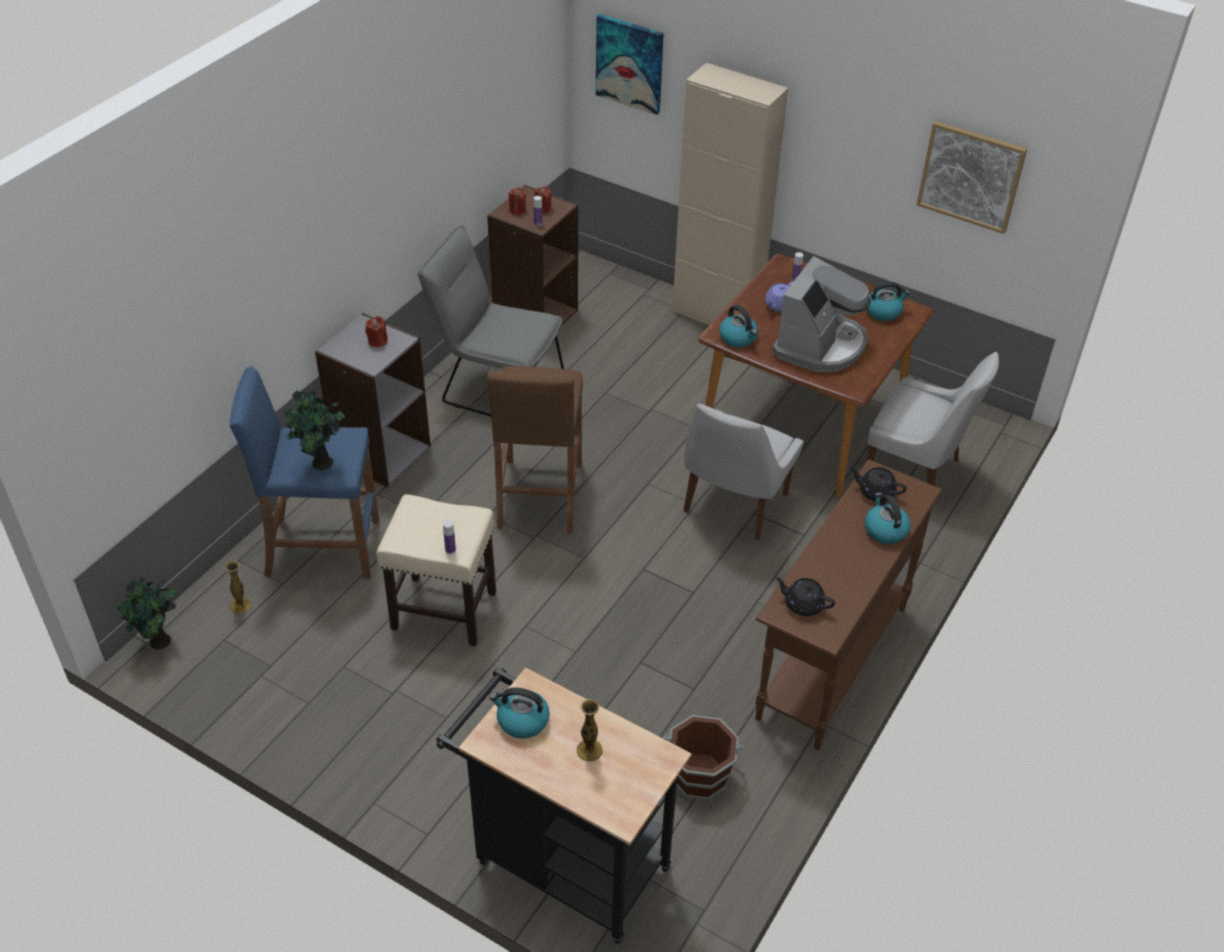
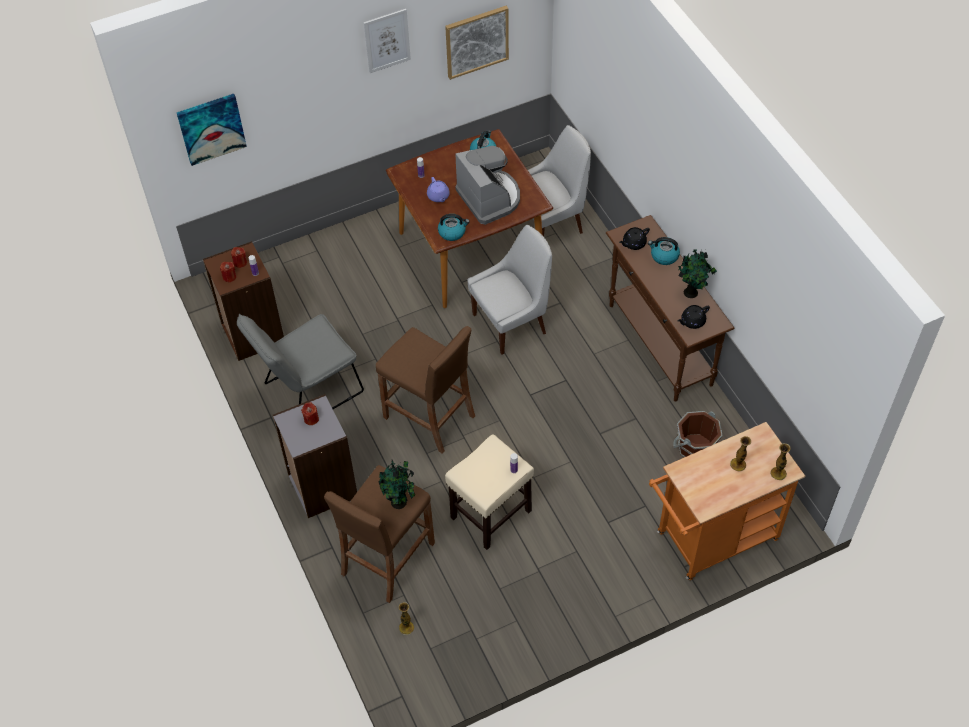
camera: 55 degrees left, 10 degrees up
(160, 642) = (407, 688): potted plant -> potted plant (692, 293)
(322, 548) = (387, 558): blue stool -> brown stool
(522, 721) = (700, 485): kettle -> none
(562, 860) = (711, 540): black cart -> orange cart
(609, 806) = (778, 473): none -> vase
(716, 316) = (337, 237): beige cabinet -> none
(733, 505) = (512, 323): white chair -> white chair turned 90 degrees counterclockwise
(855, 89) = (387, 40): none -> picture

